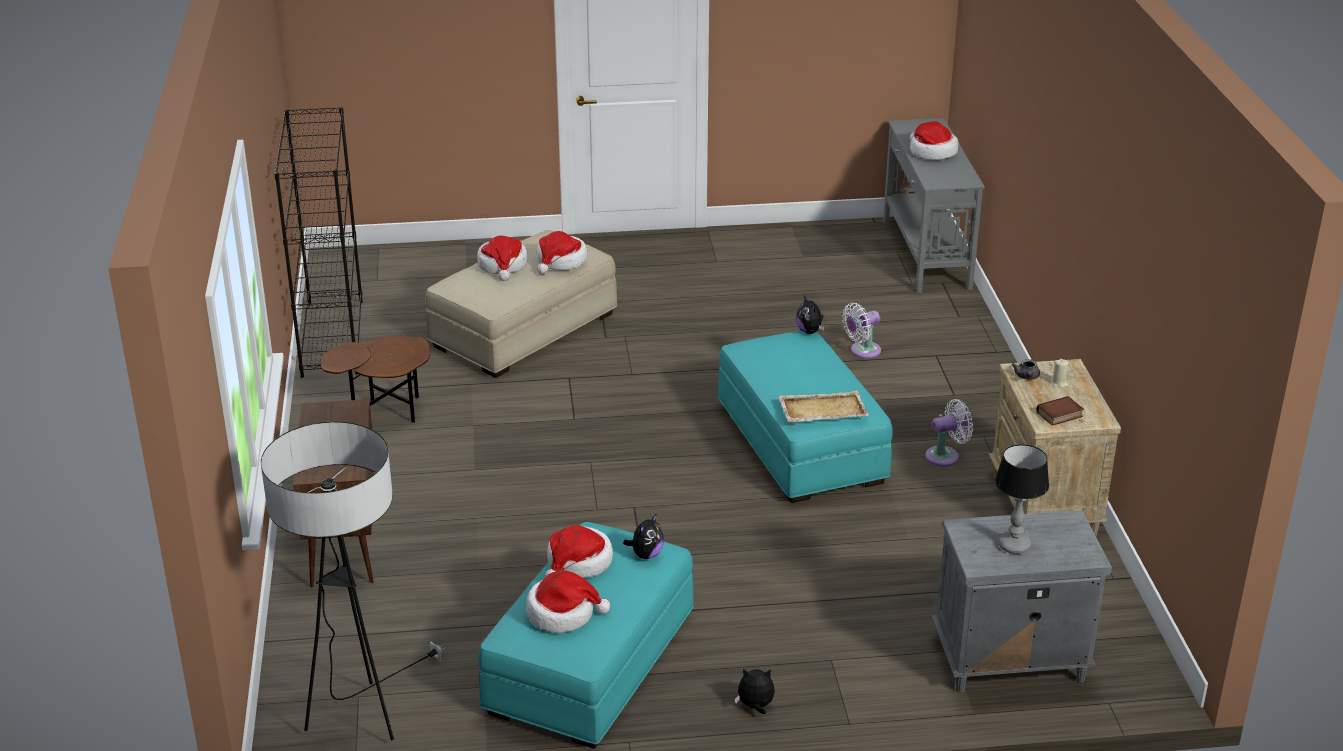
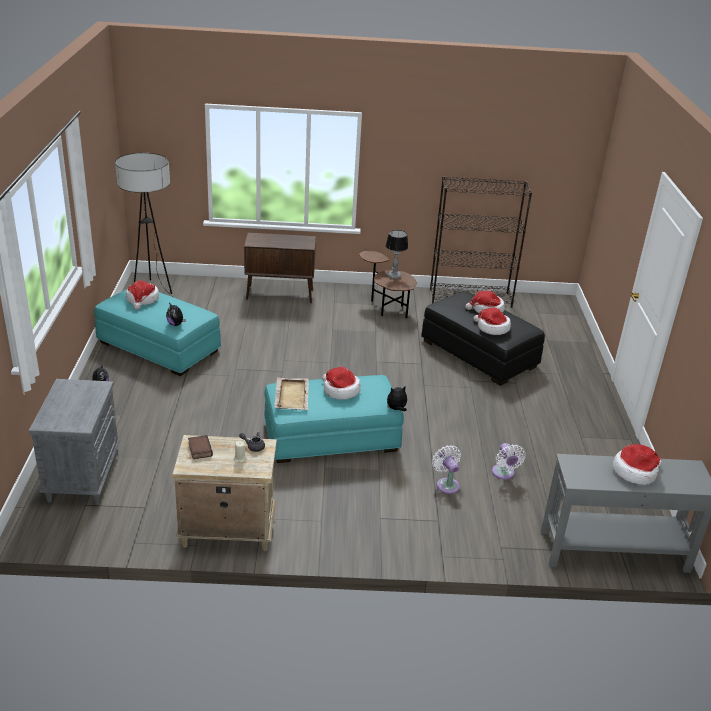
camera: 95 degrees right, 0 degrees up
(524, 330) = (479, 353): beige ottoman -> black ottoman
(578, 563) = (178, 306): hat -> hat (340, 390)
(946, 456) = (300, 496): white fan -> white fan (503, 474)
(1014, 545) = (72, 399): table lamp -> table lamp (394, 276)

